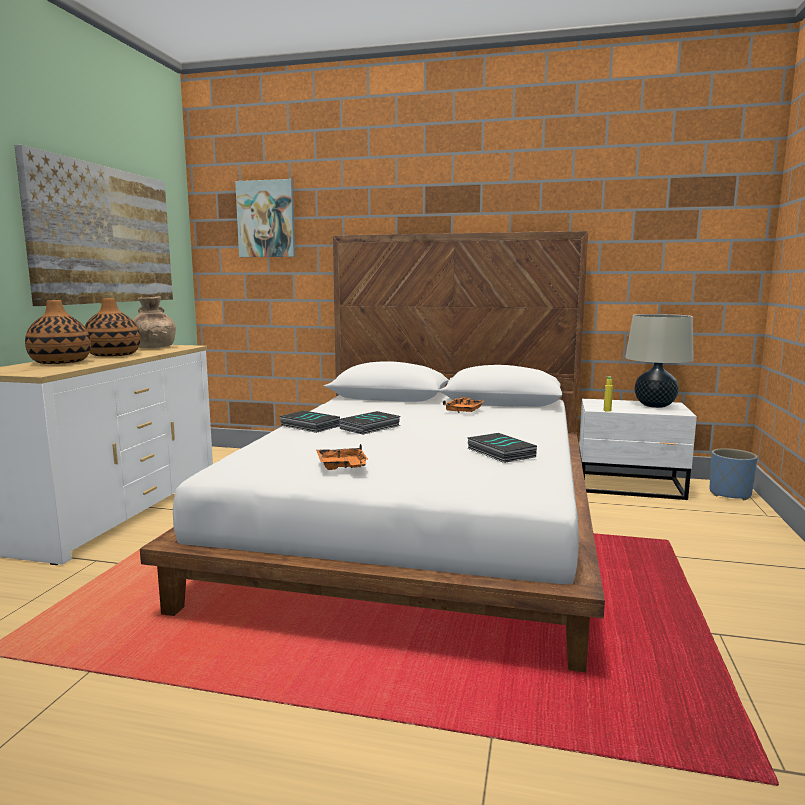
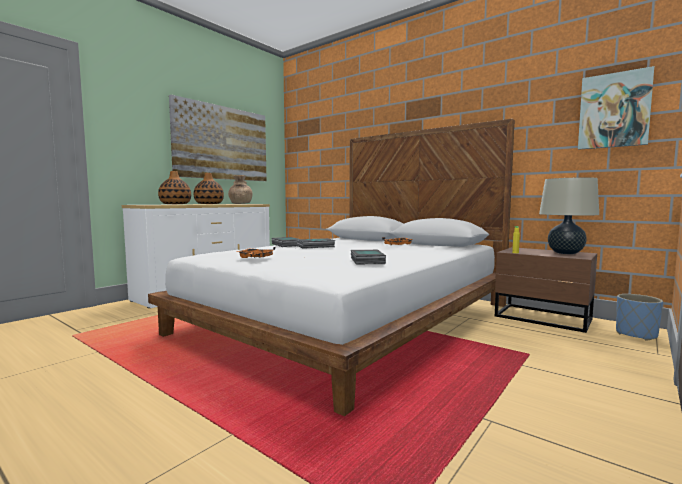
camera: 25 degrees right, 5 degrees down
(266, 219) = (319, 133): picture -> picture (614, 110)
(631, 486) = (544, 318): white nightstand -> brown nightstand

